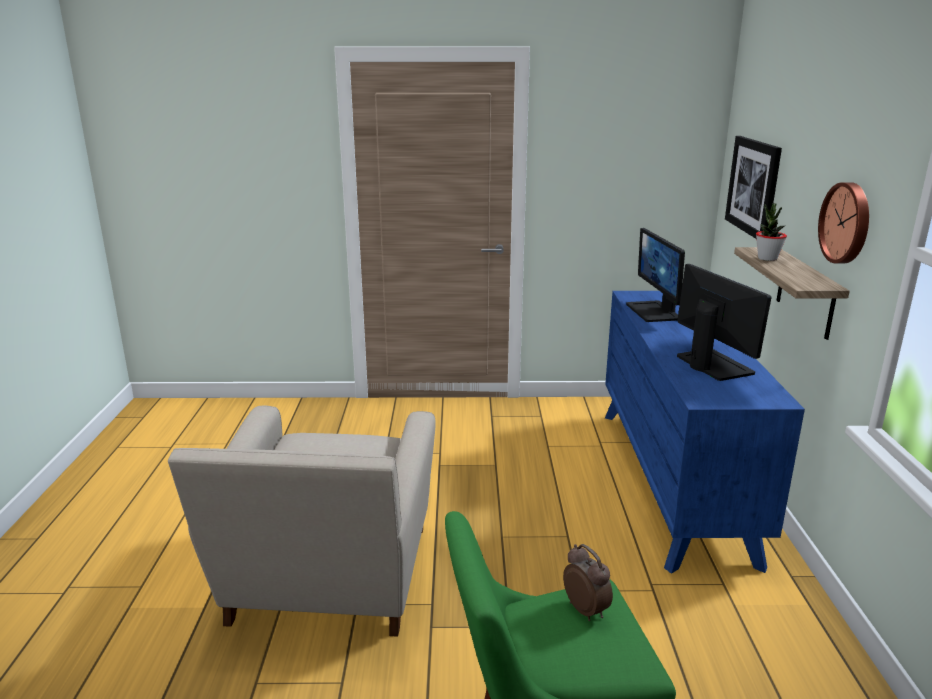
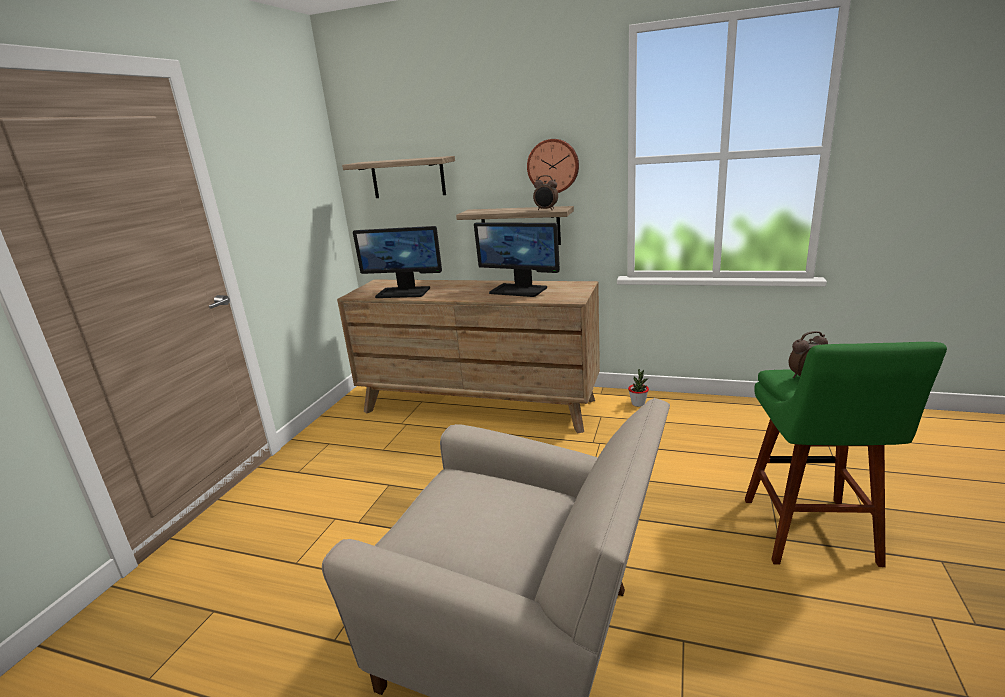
camera: 70 degrees left, 0 degrees up
(673, 480) = (478, 406): blue dresser -> brown dresser
(712, 365) = (519, 290): monitor -> monitor turned 150 degrees counterclockwise
(753, 186) = (408, 178): picture -> shelf
(767, 258) = (493, 211): potted plant -> potted plant (638, 404)
(797, 280) = (546, 210): none -> alarm clock

